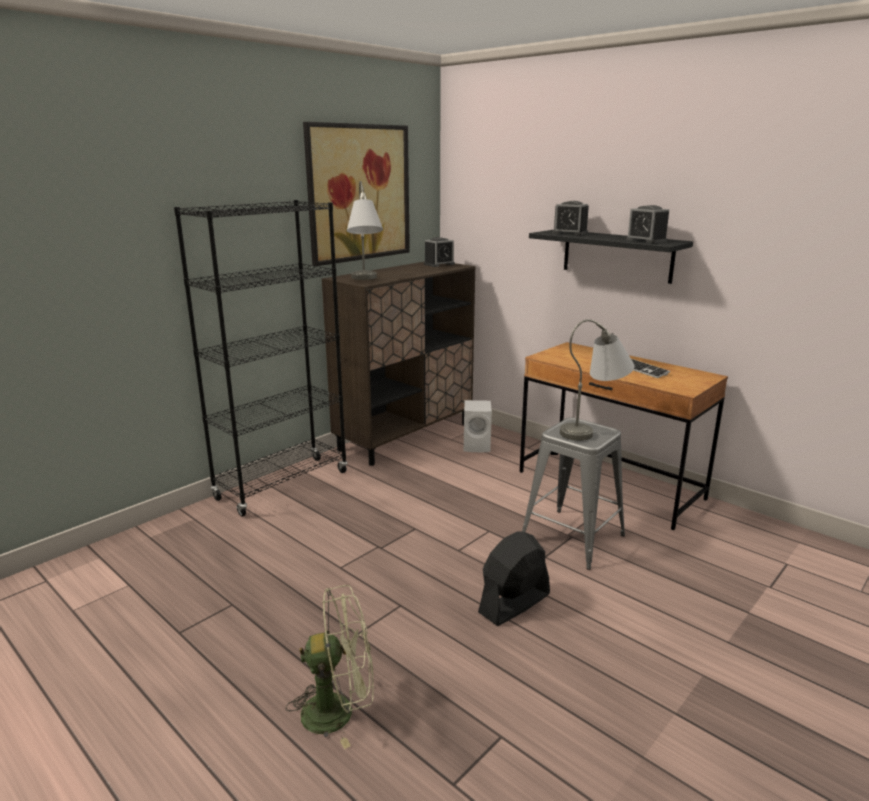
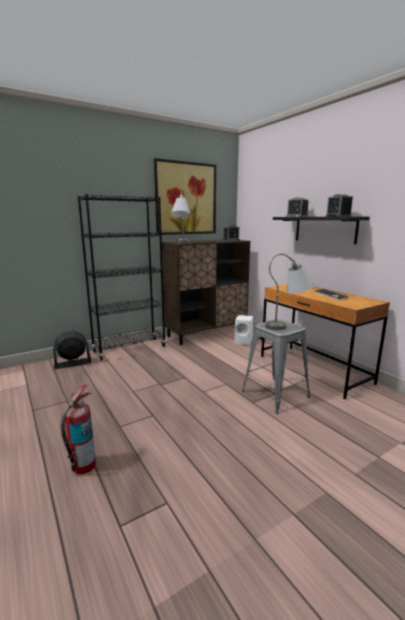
camera: 15 degrees right, 5 degrees down
(339, 710) = (83, 466): green fan -> fire extinguisher
(514, 603) = (219, 425): black fan -> black fan (72, 363)

